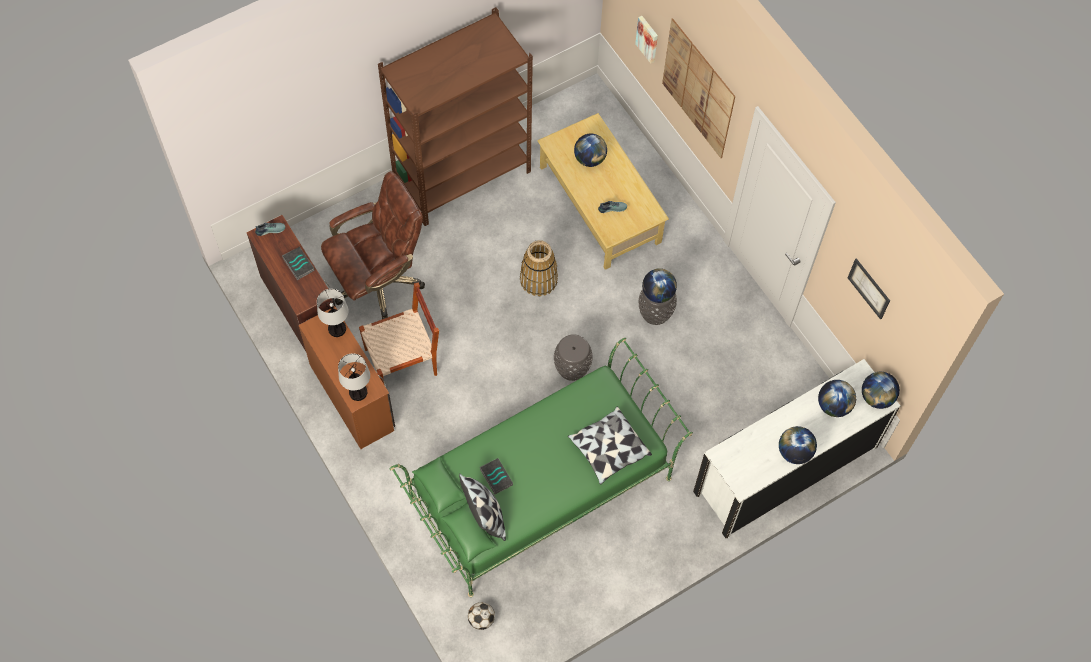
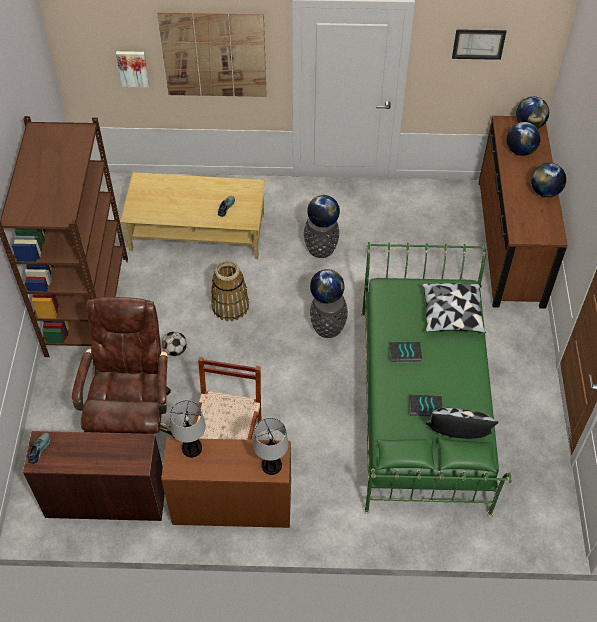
camera: 55 degrees left, 10 degrees down
(298, 264) = (97, 445): book -> book (404, 354)
(481, 619) = (518, 518): football -> football (175, 350)
(590, 159) = (169, 198): globe -> globe (326, 296)
(784, 469) = (509, 243): white dresser -> brown dresser

